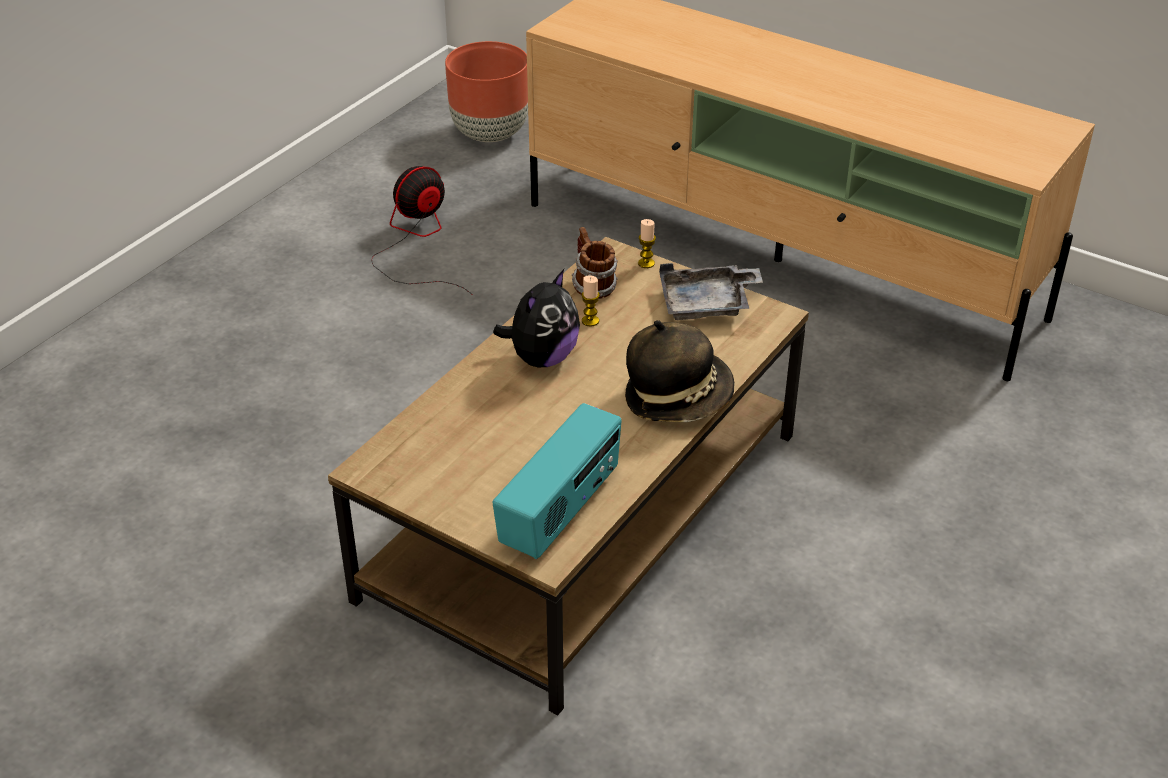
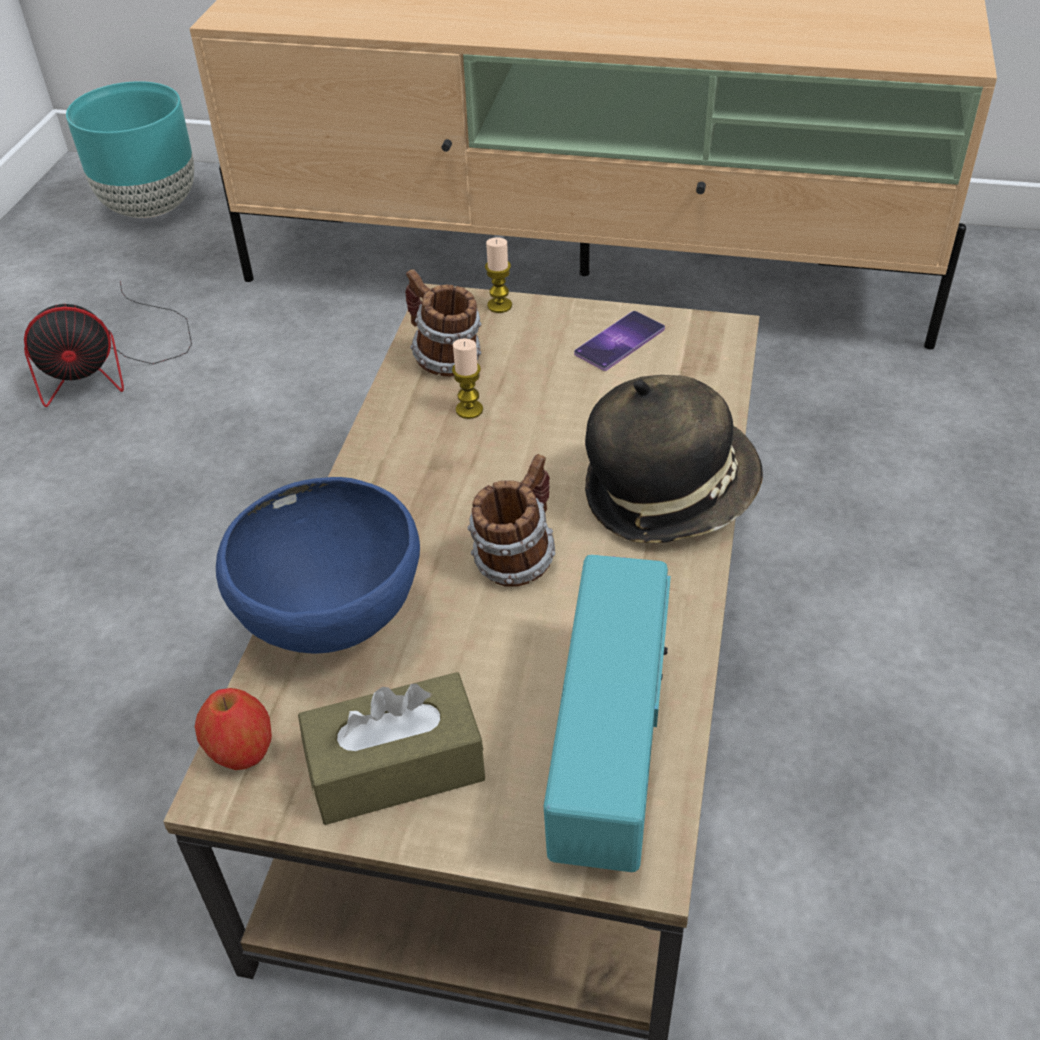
camera: 20 degrees left, 5 degrees up
(378, 457) = (242, 752): none -> apple
(418, 241) = (111, 364): fan -> fan turned 135 degrees counterclockwise
(450, 485) = (396, 767): none -> brown tissue box
(453, 412) = (334, 623): none -> blue bowl
(491, 134) = (152, 207): brown planter -> turquoise planter
(542, 358) = (429, 488): plush toy -> none
(569, 407) = (516, 558): none -> mug
(707, 304) = (619, 341): grey tray -> phone

